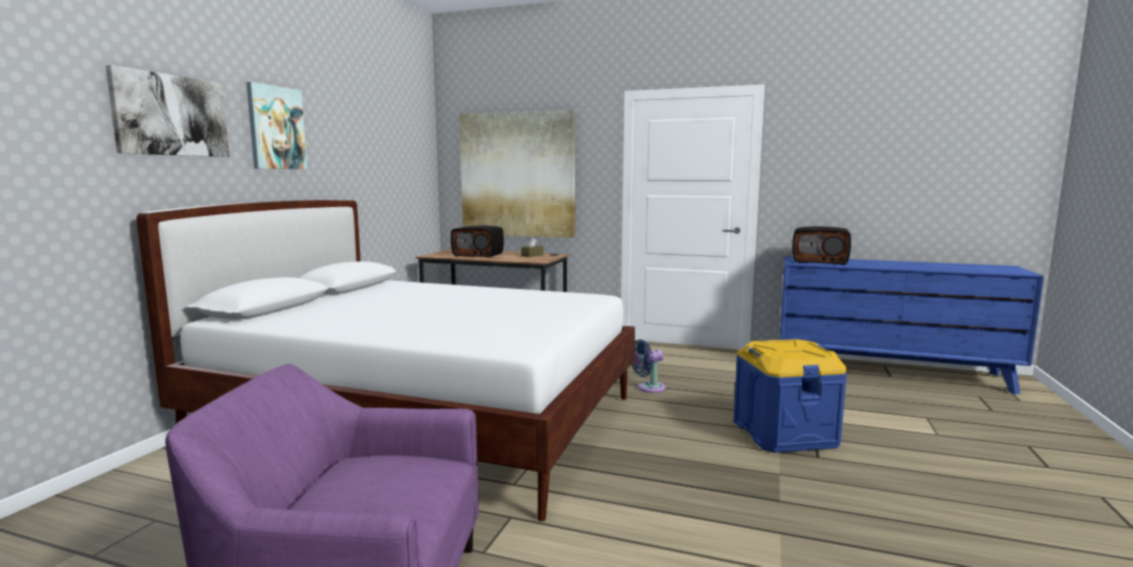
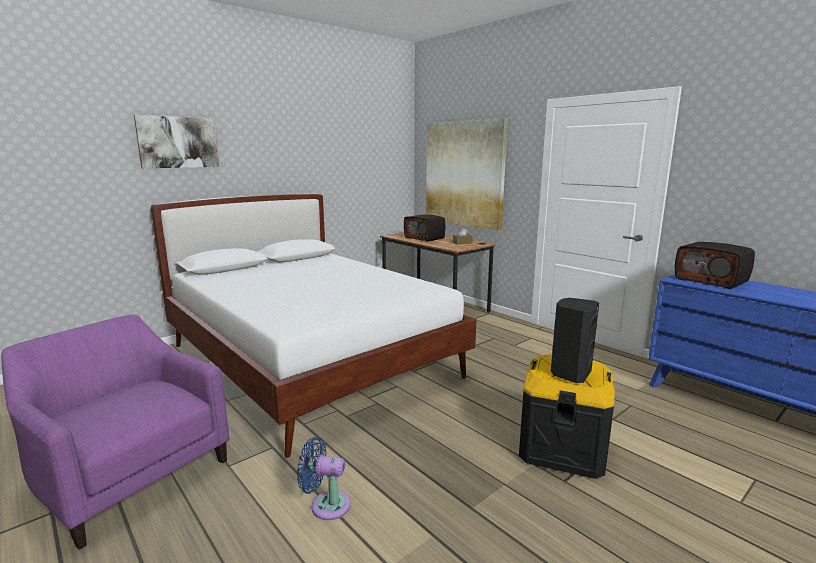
camera: 30 degrees right, 5 degrees up
(276, 128) = (259, 145): picture -> none
(648, 388) = (495, 373): blue fan -> blue fan (326, 505)
(784, 434) = (562, 448): blue storage box -> black storage box
(796, 351) = (570, 373): none -> black speaker

